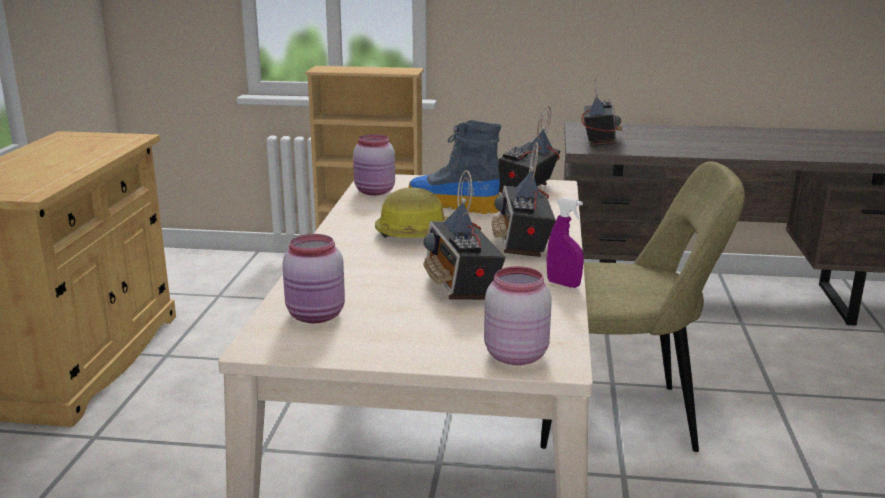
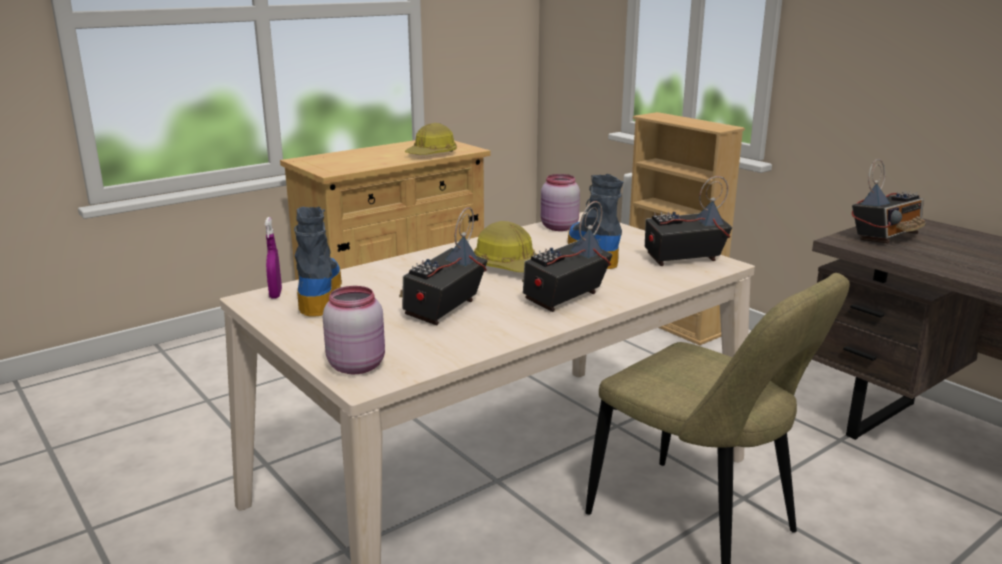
camera: 45 degrees right, 0 degrees up
(105, 150) = (432, 154): none -> hard hat
(317, 316) = (319, 294): pink jar -> boot
(563, 284) = (514, 336): purple spray bottle -> purple spray bottle (275, 294)

